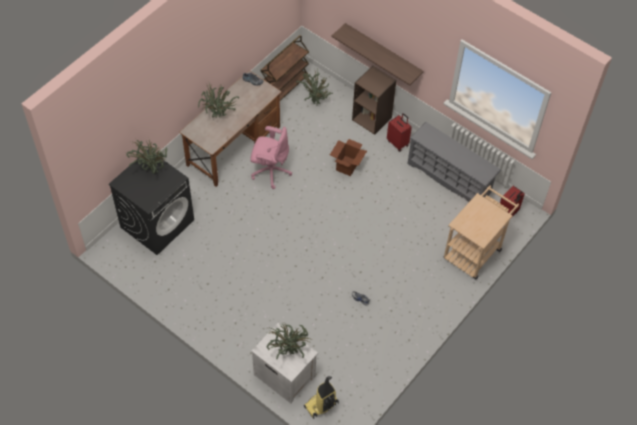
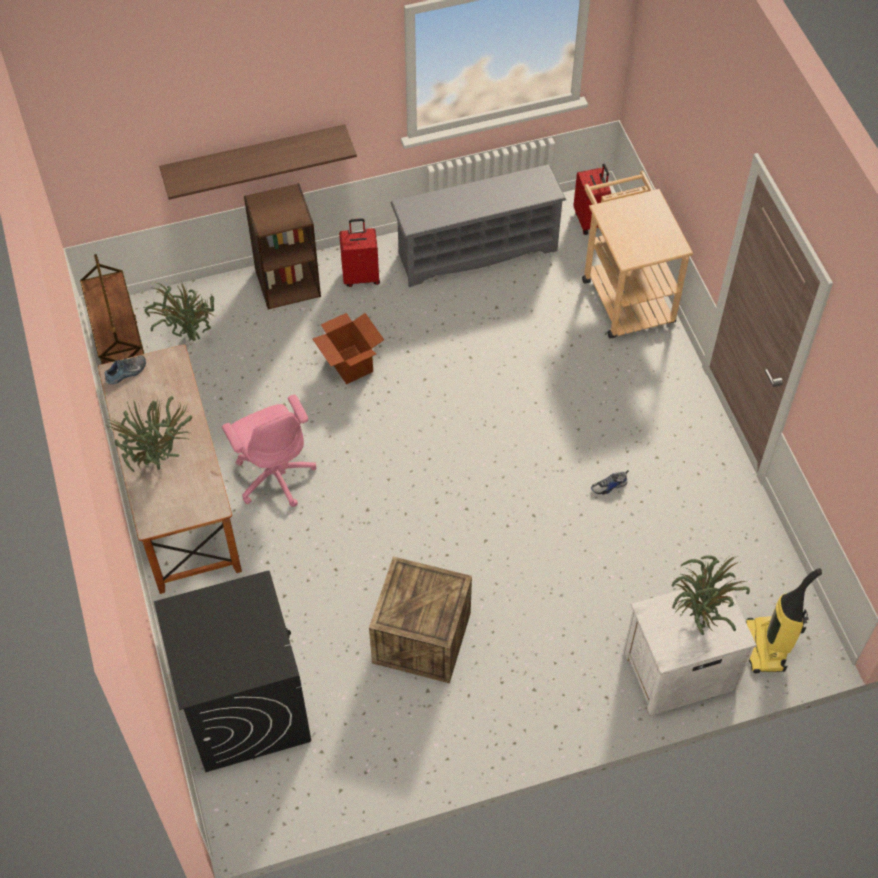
camera: 55 degrees left, 0 degrees up
(151, 170) = (206, 620): potted plant -> none
(231, 268) = (421, 638): none -> crate
(270, 171) = (275, 475): pink office chair -> pink office chair turned 105 degrees clockwise

